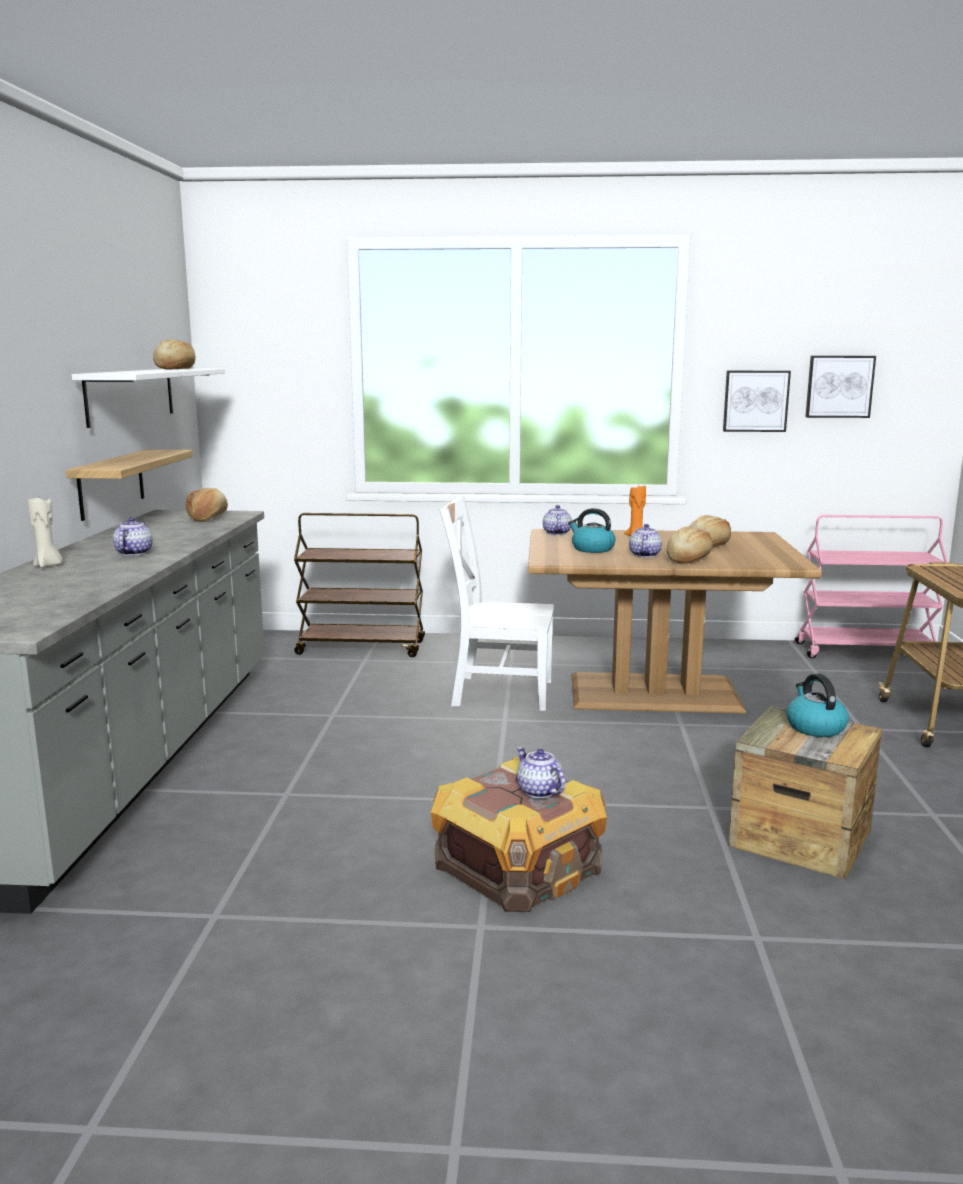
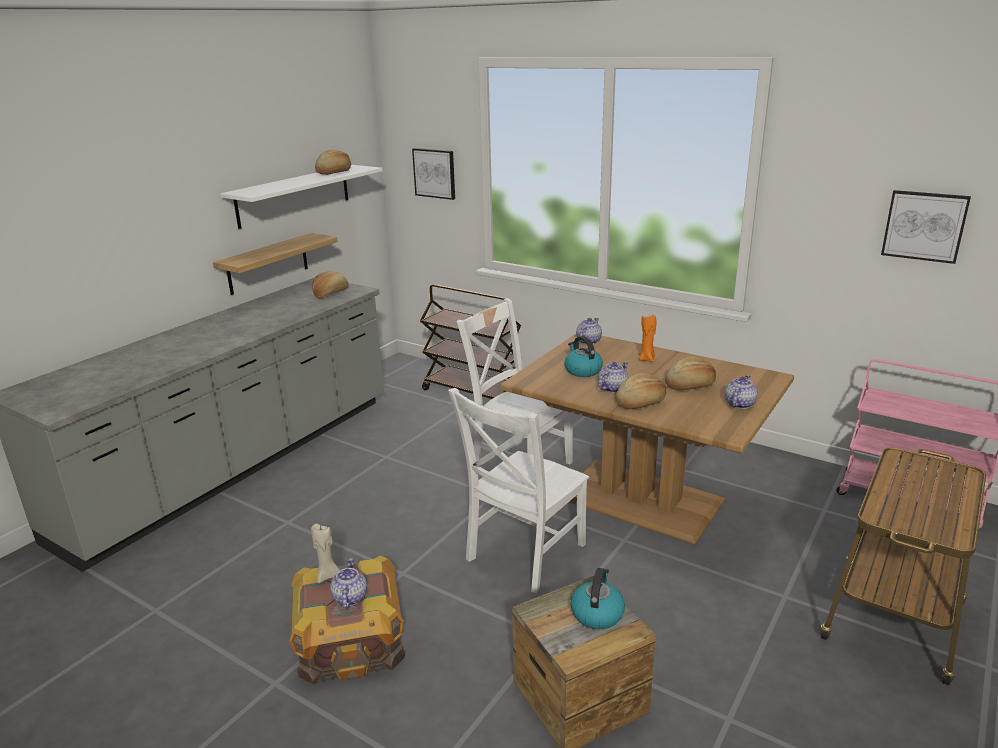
camera: 30 degrees right, 10 degrees up
(48, 566) = (166, 338): beige candle -> beige candle (328, 576)
(133, 553) = (227, 332): teapot -> teapot (739, 404)
(602, 756) = (523, 554): none -> white chair
(755, 401) = (829, 231): picture -> picture (434, 173)

